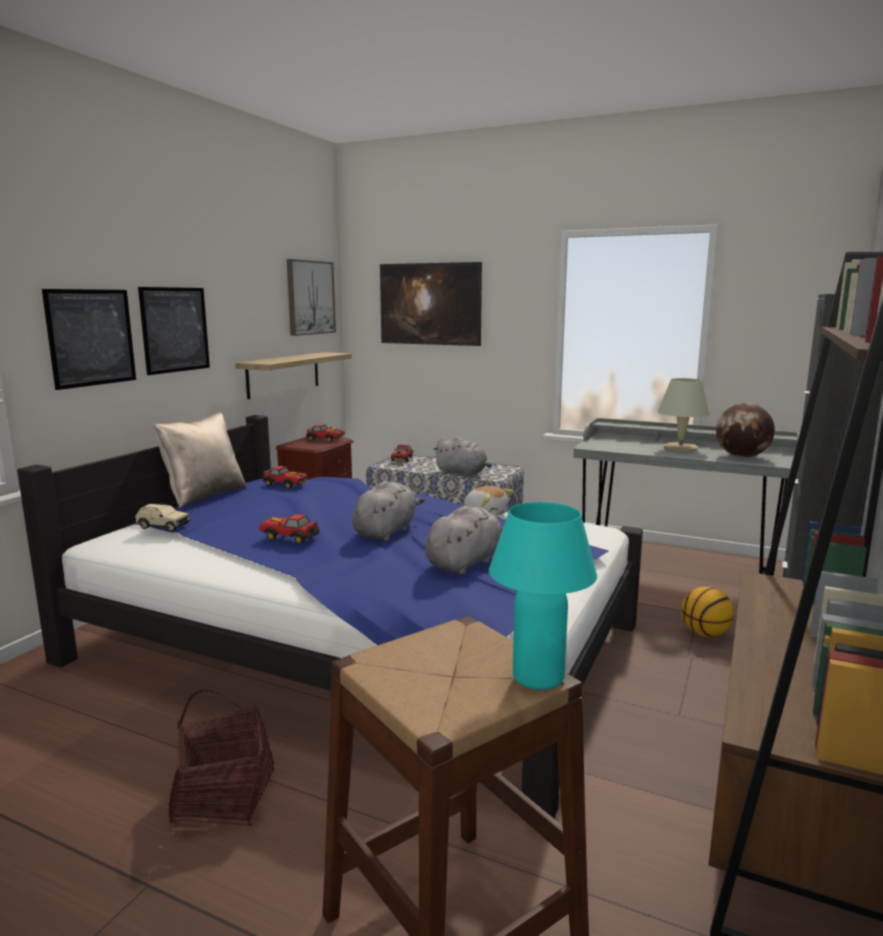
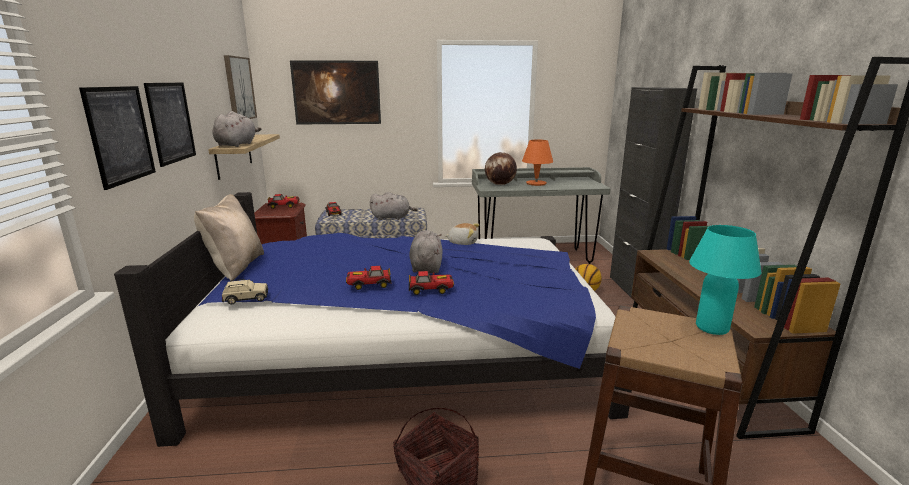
camera: 30 degrees left, 5 degrees up
(286, 485) = (293, 246): toy car -> toy car (431, 290)
(465, 563) = (507, 276): grey plush toy -> grey plush toy (237, 145)
(680, 448) = (536, 183): beige table lamp -> orange table lamp
(742, 457) = (574, 185): globe -> globe (500, 184)

